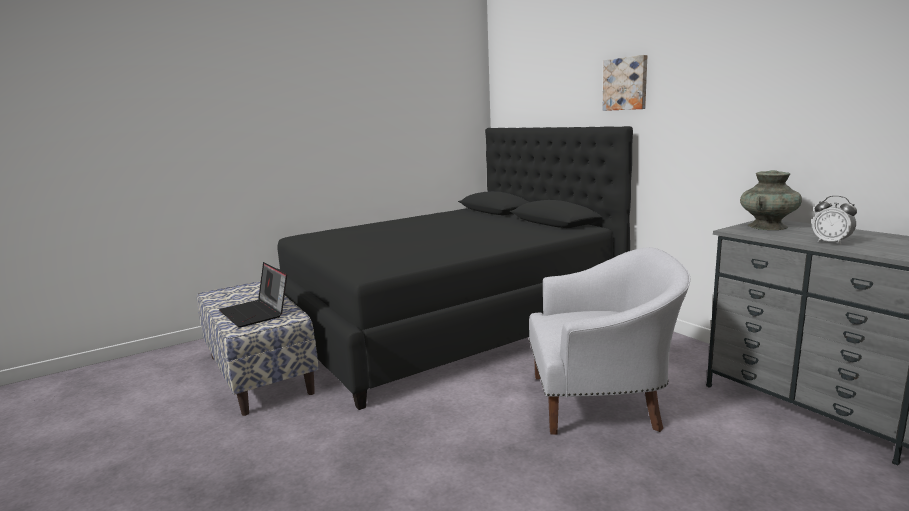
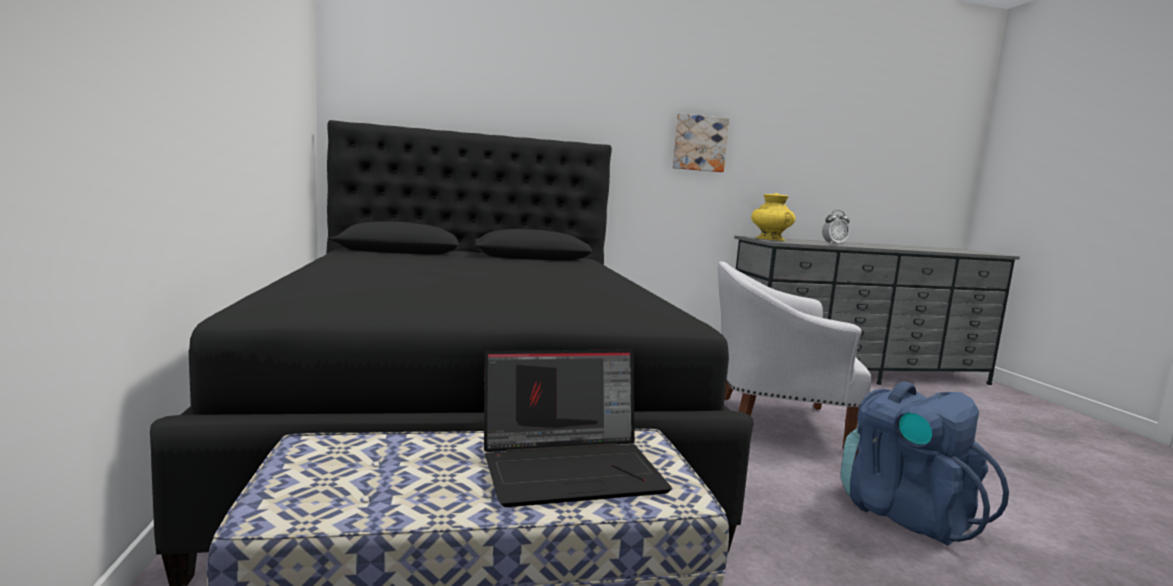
camera: 70 degrees left, 5 degrees down
(466, 473) = (905, 513): none -> blue backpack
(600, 403) = (771, 421): white armchair -> white armchair turned 105 degrees counterclockwise
(626, 84) = (591, 97): picture -> picture (699, 143)
(767, 226) = (770, 239): turquoise vase -> yellow vase

